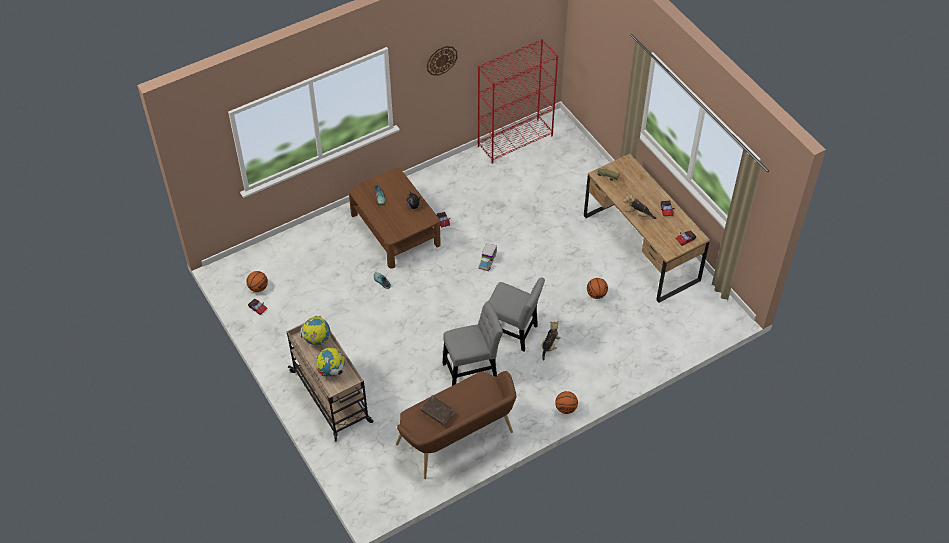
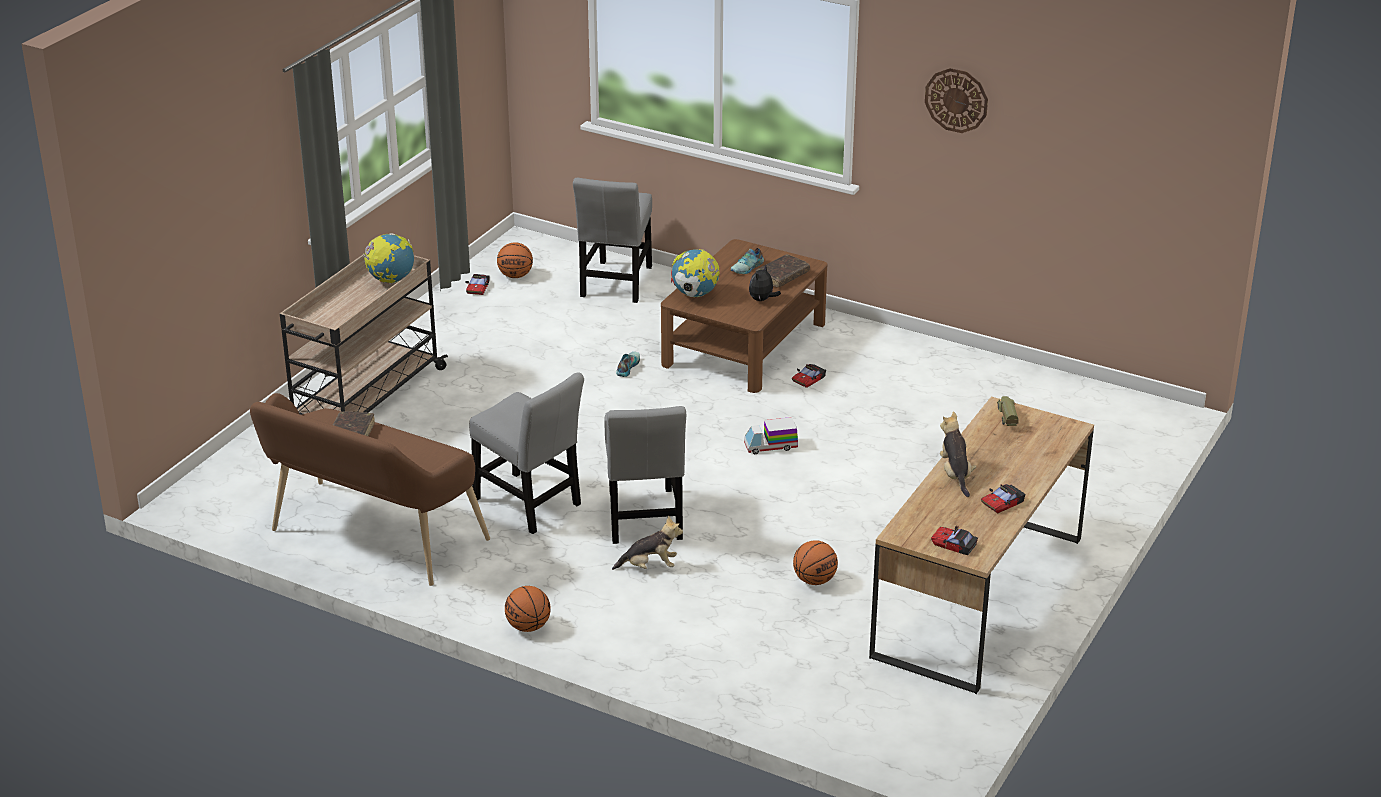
camera: 60 degrees right, 20 degrees down
(300, 251) = (616, 284): none -> grey chair
(331, 370) = (342, 309): globe -> globe (695, 295)
(398, 188) = (782, 276): none -> brown book
(515, 140) = (1066, 388): red bookcase -> none

